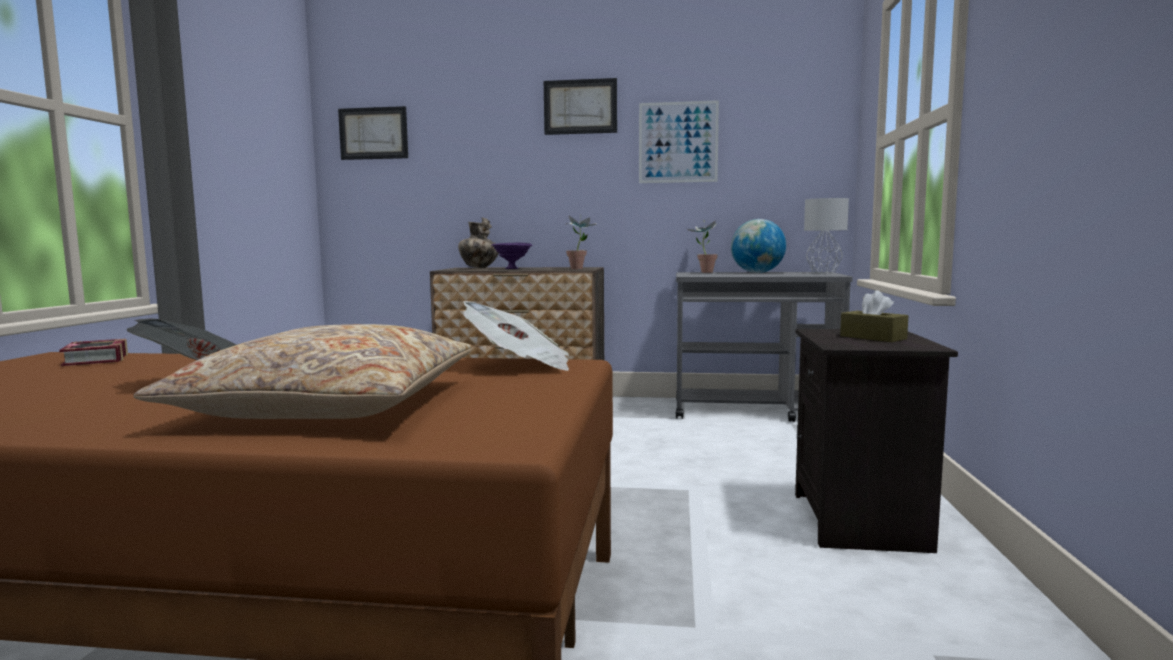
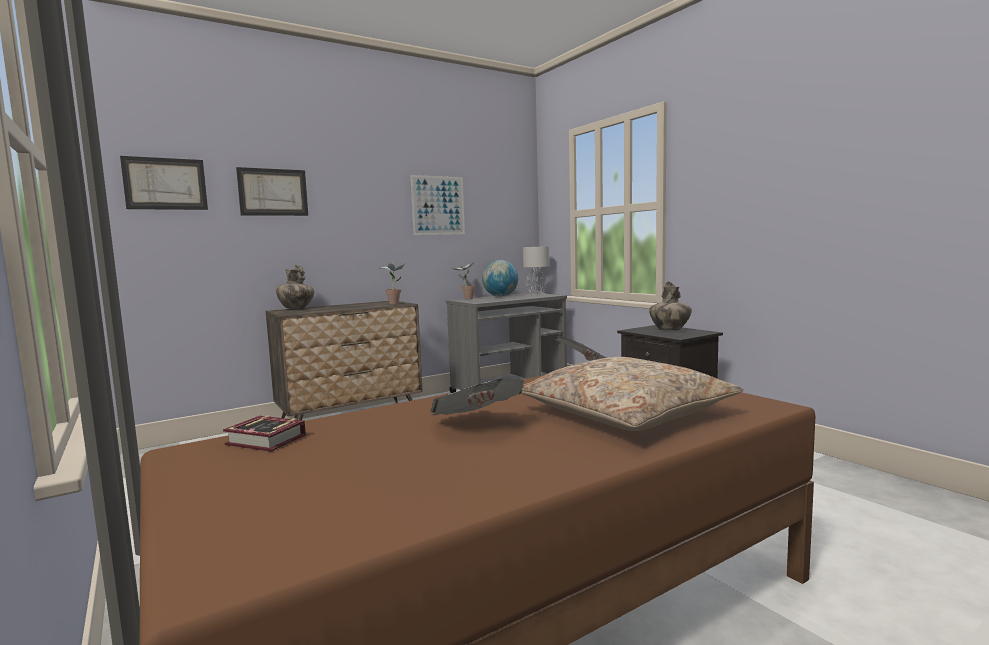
camera: 40 degrees left, 0 degrees up
(513, 269) = (341, 308): purple bowl -> none
(580, 107) = (367, 174): picture -> picture (273, 192)
(873, 337) = (669, 330): brown tissue box -> vase

